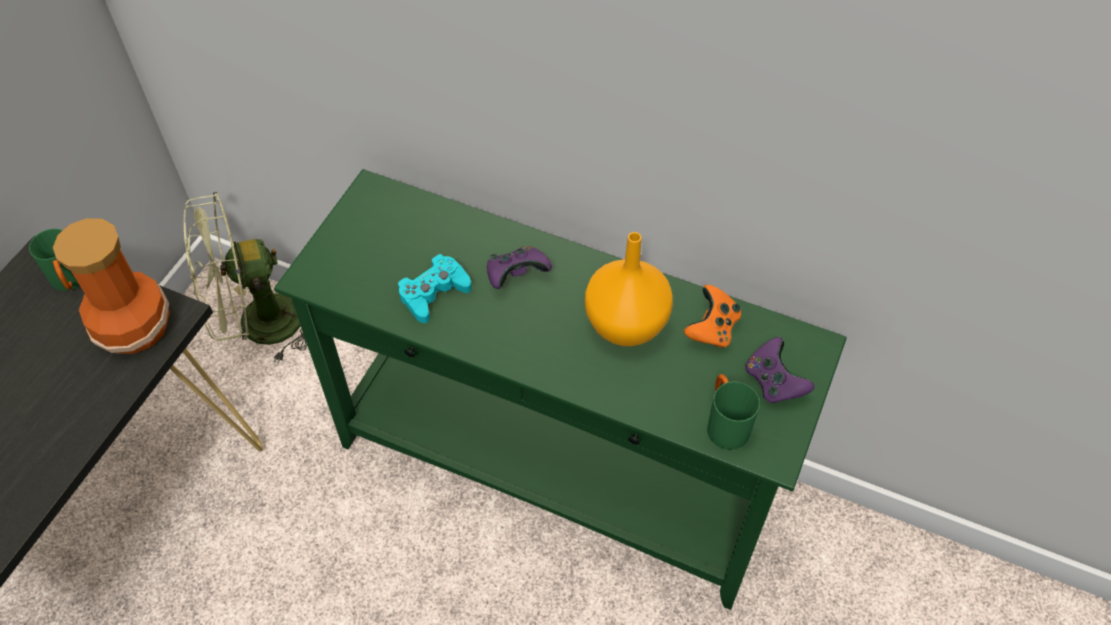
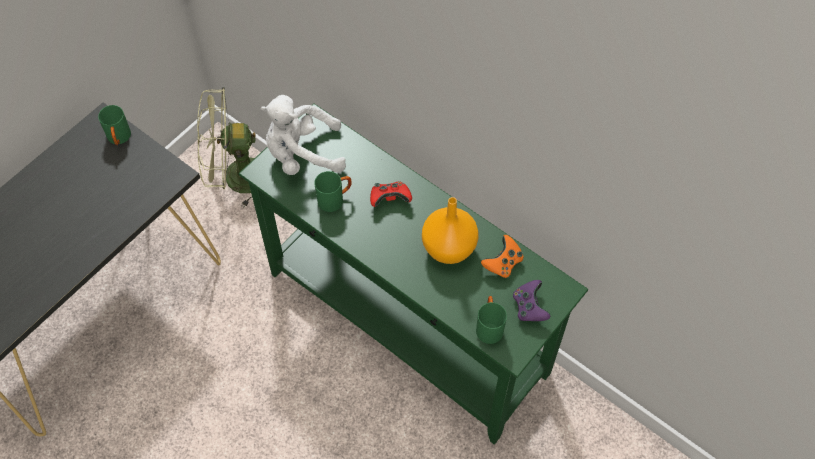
camera: 15 degrees right, 5 degrees up
(136, 326) = (152, 177): vase -> none
(366, 241) = (302, 154): none -> white plush toy
(434, 293) = (335, 199): turquoise game controller -> green mug
(516, 275) = (390, 199): purple game controller -> red game controller

